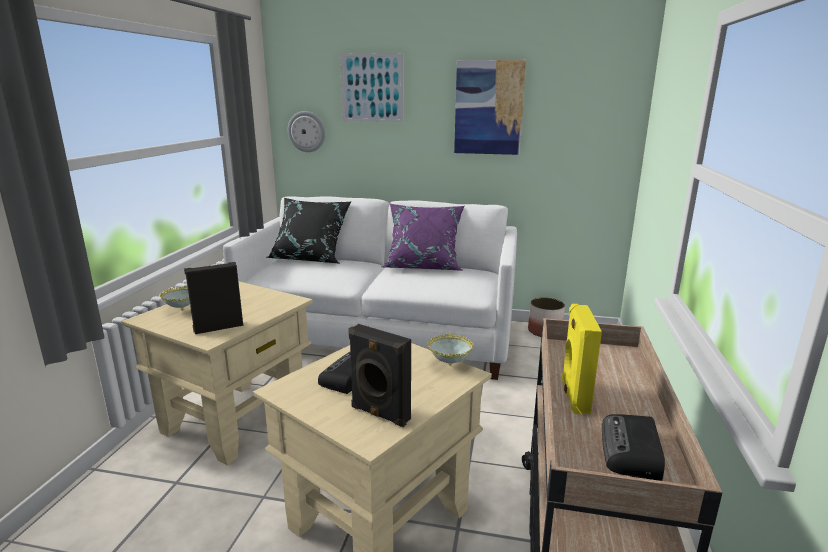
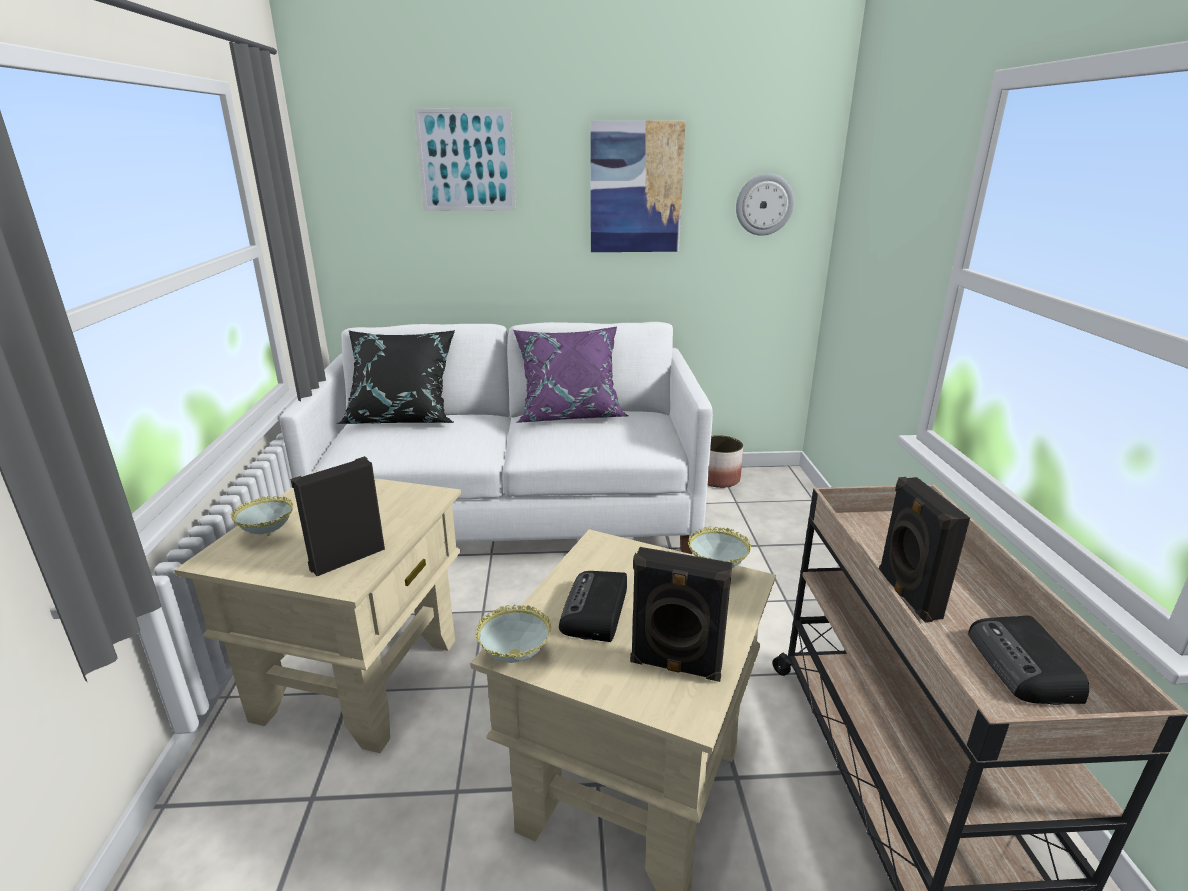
camera: 15 degrees left, 5 degrees up
(280, 394) = (515, 660): none -> bowl
(307, 131) = (368, 227): wall clock -> wall clock (764, 204)
(573, 396) = (906, 595): yellow speaker -> black speaker

